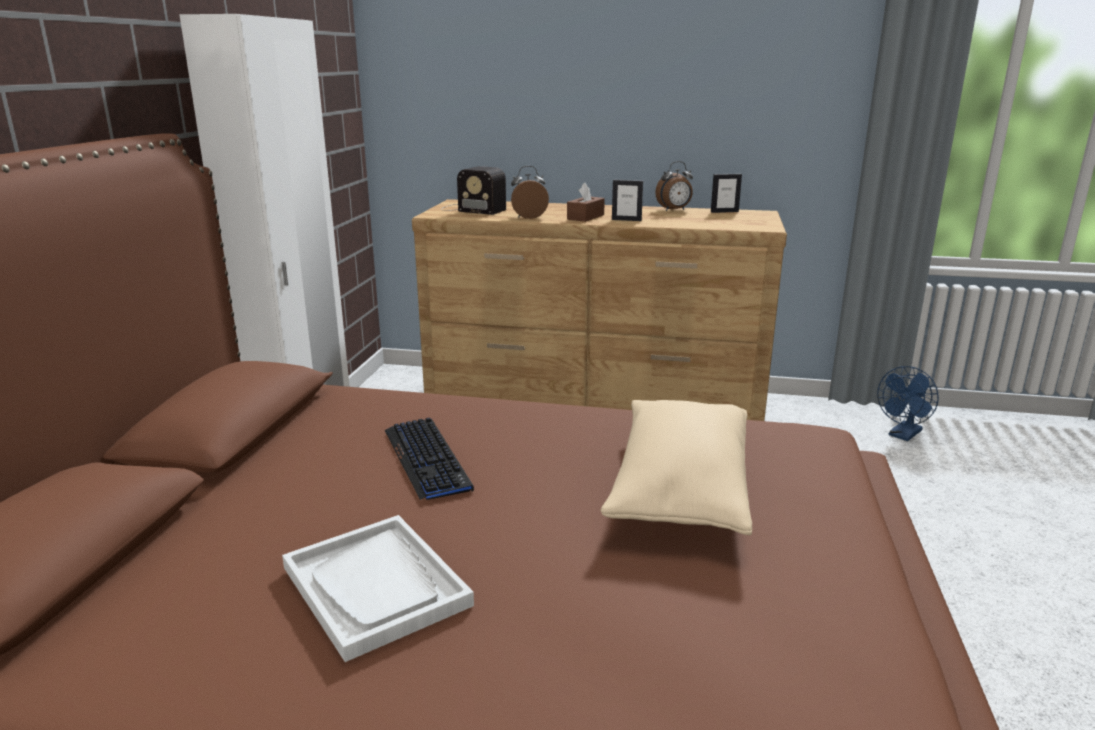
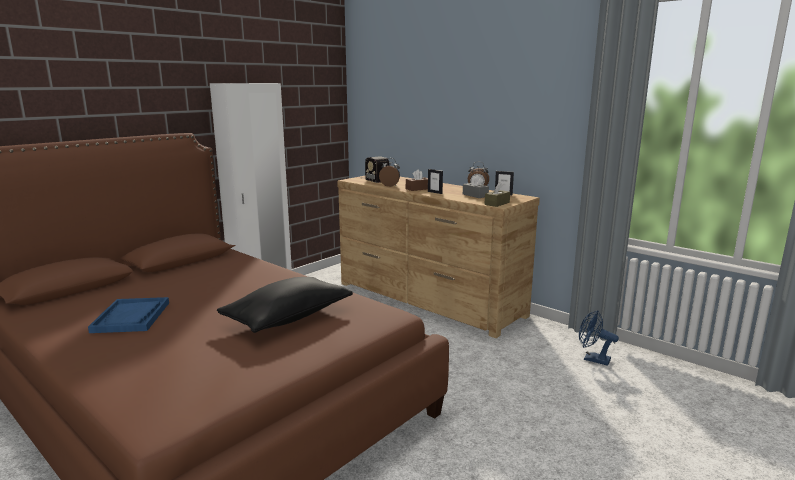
camera: 30 degrees right, 5 degrees down
(376, 586) = (131, 317): white tray -> blue tray
(427, 459) = (219, 284): keyboard -> none
(680, 489) = (288, 318): beige pillow -> black pillow
(693, 217) = (475, 195): none -> grey tissue box
(756, 226) = (497, 203): none -> brown tissue box
(903, 435) = (592, 359): blue fan -> blue fan turned 45 degrees clockwise

